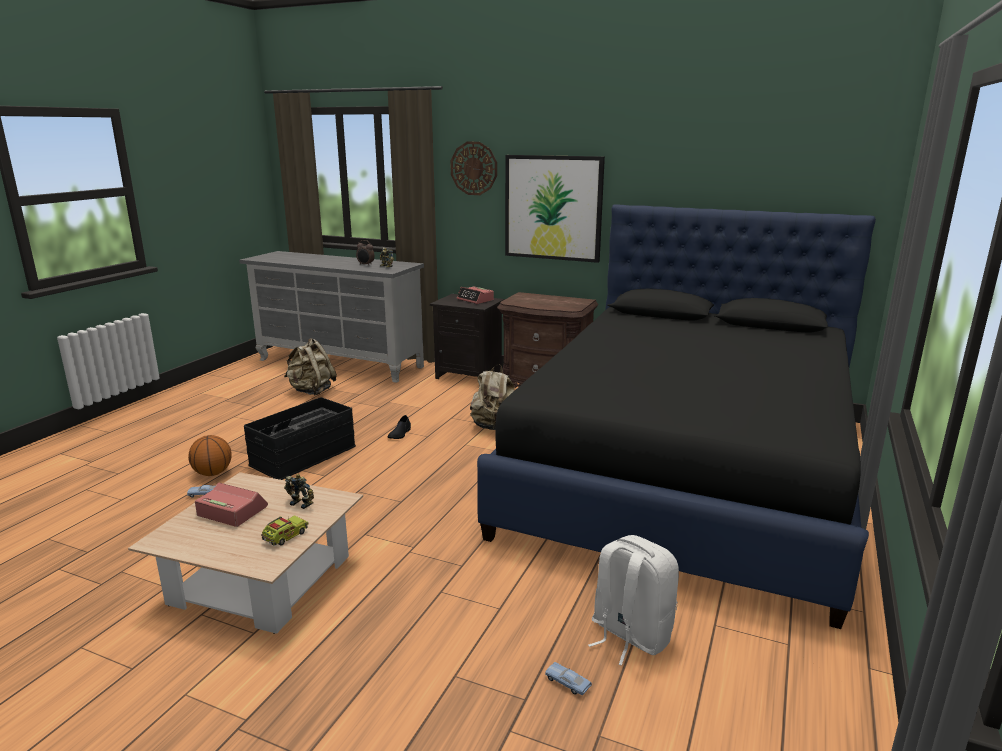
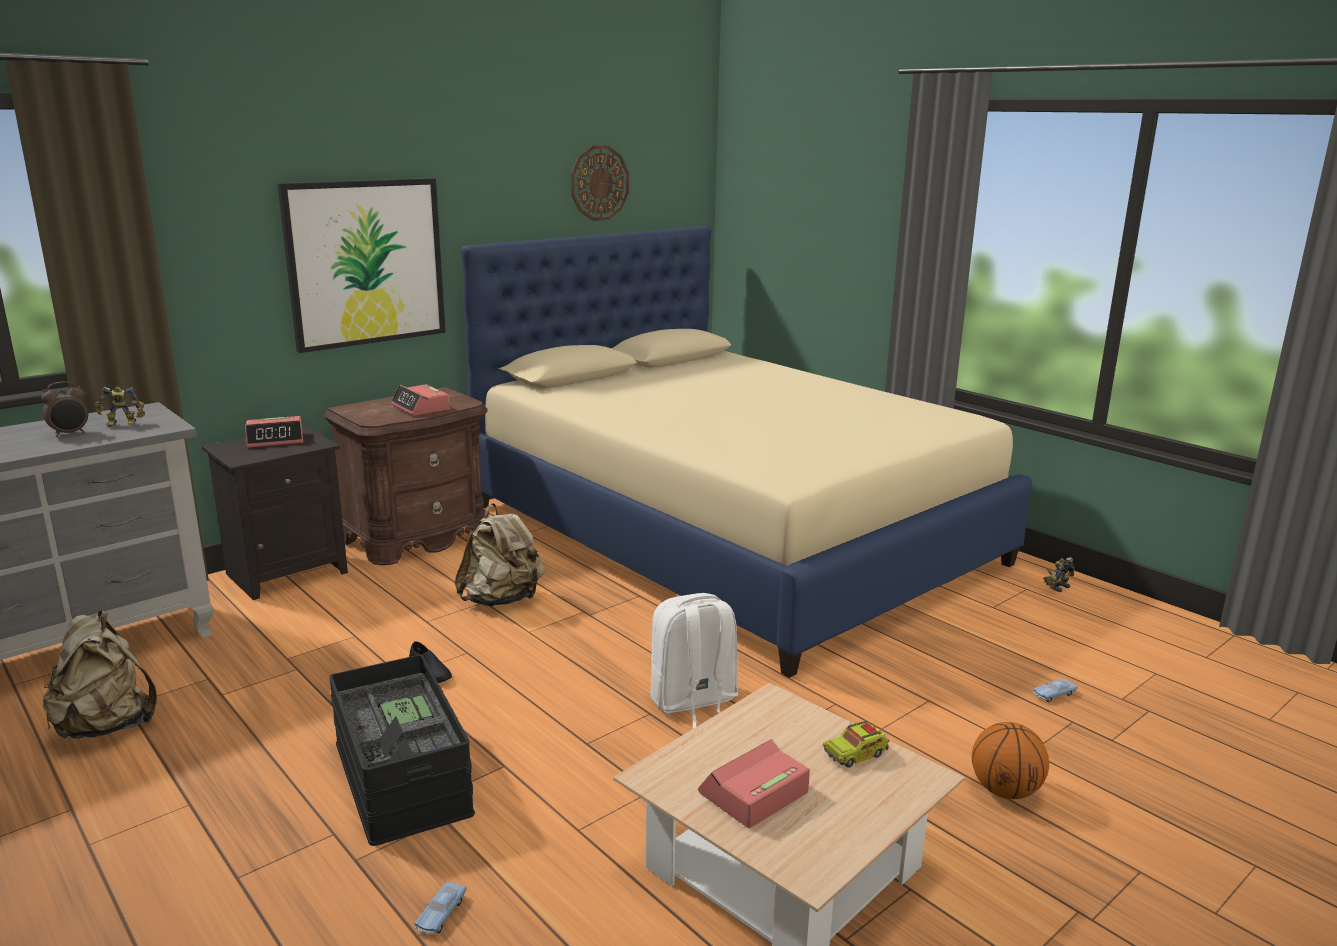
camera: 65 degrees left, 0 degrees up
(212, 473) = (358, 896): basketball -> basketball (1005, 791)
(285, 536) = (855, 754): toy truck -> toy truck turned 90 degrees counterclockwise
(302, 503) = (765, 730): toy robot -> toy robot (1057, 587)
(474, 168) = (214, 211): wall clock -> wall clock (599, 183)
(547, 303) = (421, 408): none -> alarm clock
(629, 635) = (995, 647): white backpack -> white backpack (693, 702)
(687, 470) = (729, 533): black bed -> beige bed

